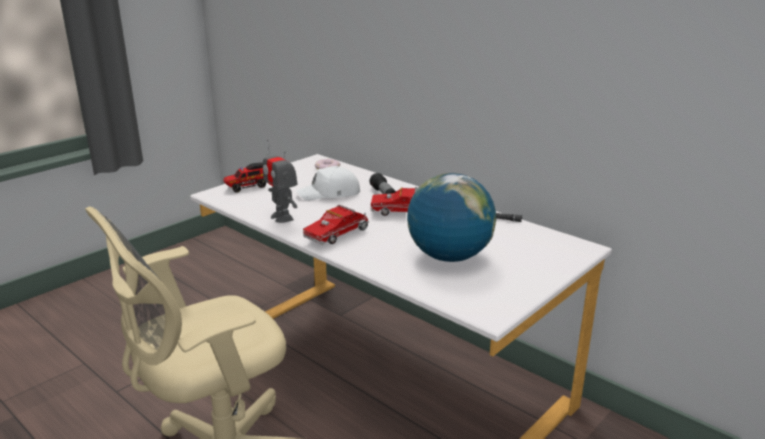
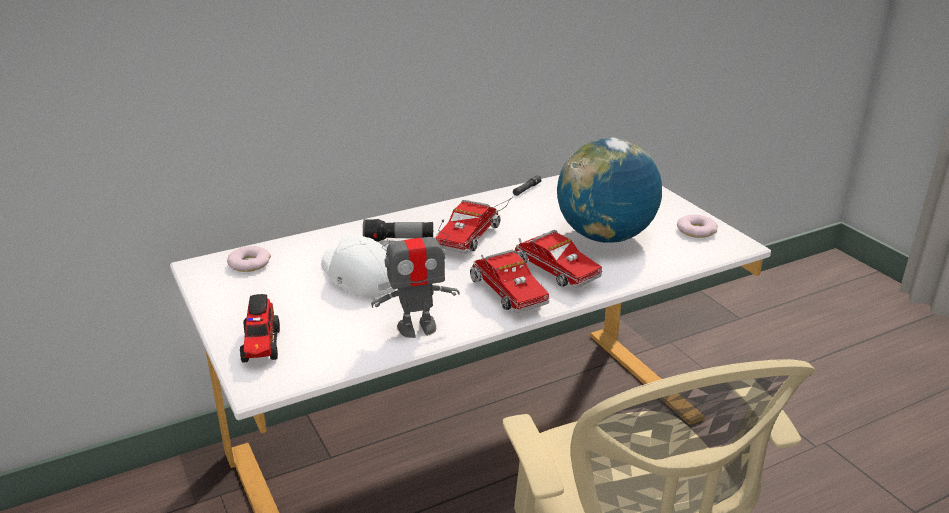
camera: 70 degrees left, 5 degrees up
(330, 193) = (358, 277): white cap -> white cap turned 135 degrees clockwise
(378, 245) = (552, 271): none -> toy truck
(499, 294) = (696, 230): none -> donut

